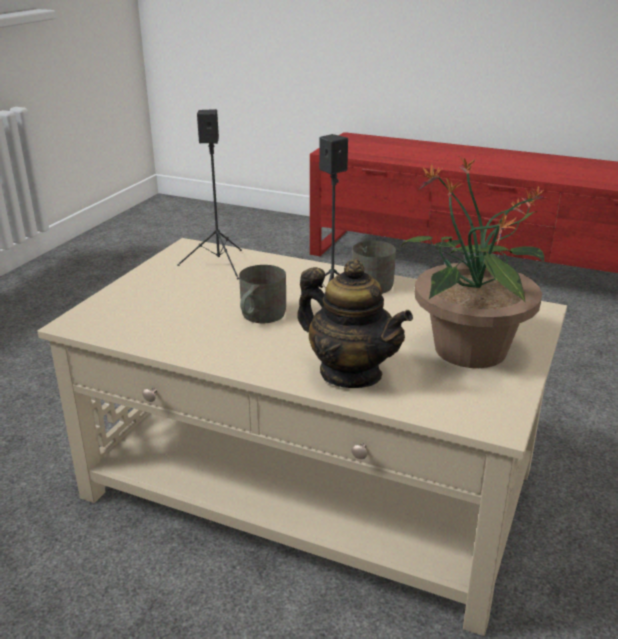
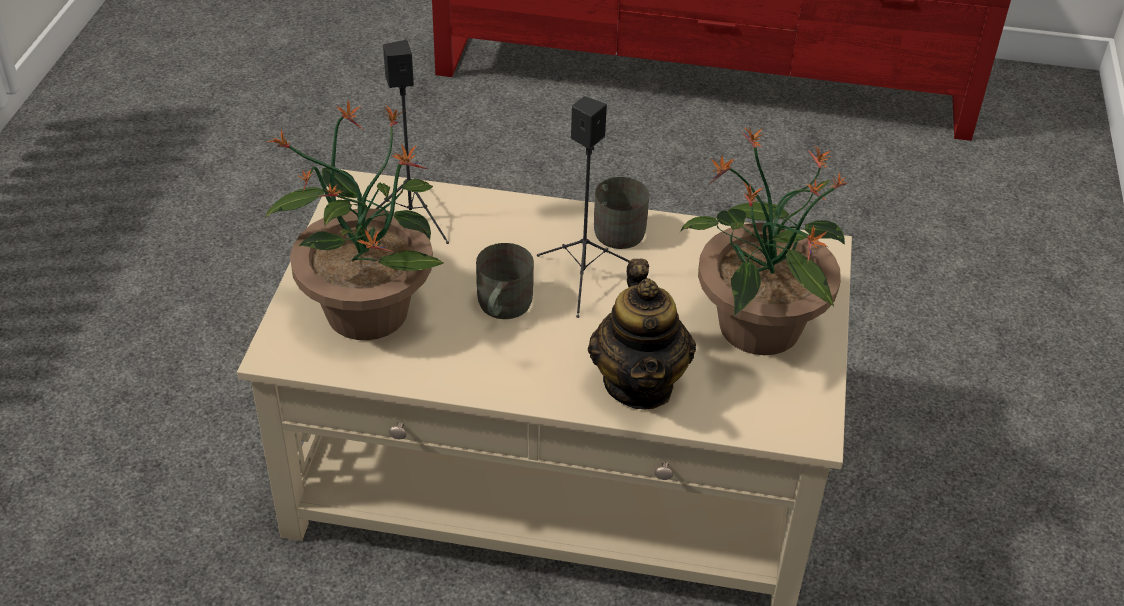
camera: 15 degrees left, 15 degrees up
(156, 307) = (366, 309): none -> potted plant
(350, 373) = (639, 384): teapot -> teapot turned 60 degrees clockwise

